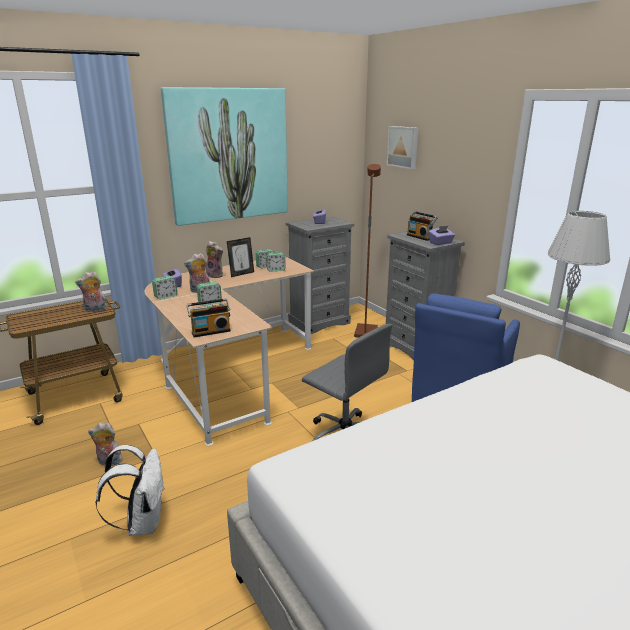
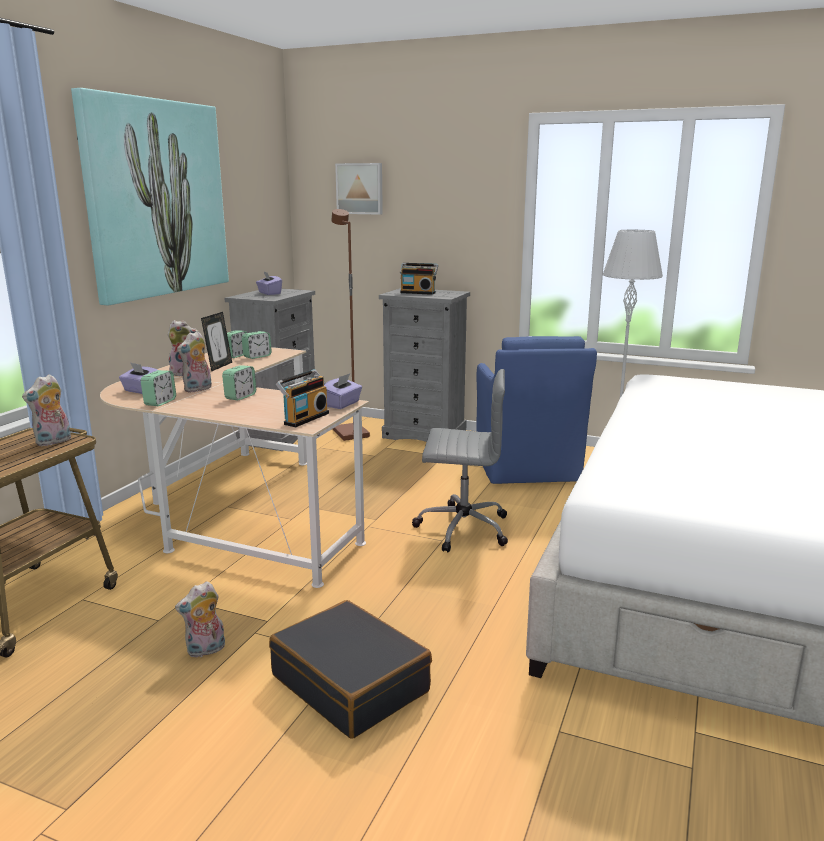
camera: 35 degrees left, 5 degrees down
(142, 522) = (351, 683): white backpack -> black suitcase
(440, 243) = (450, 294): purple tissue box -> purple tissue box (342, 404)

